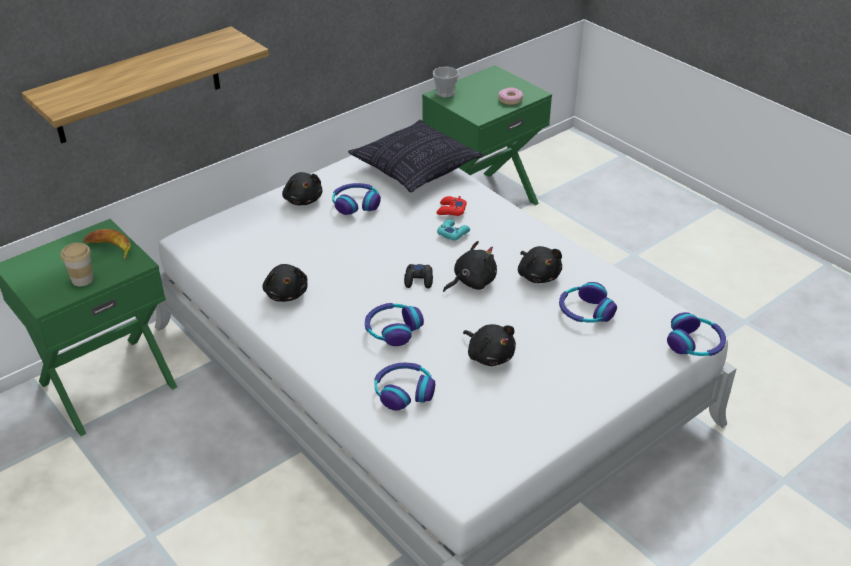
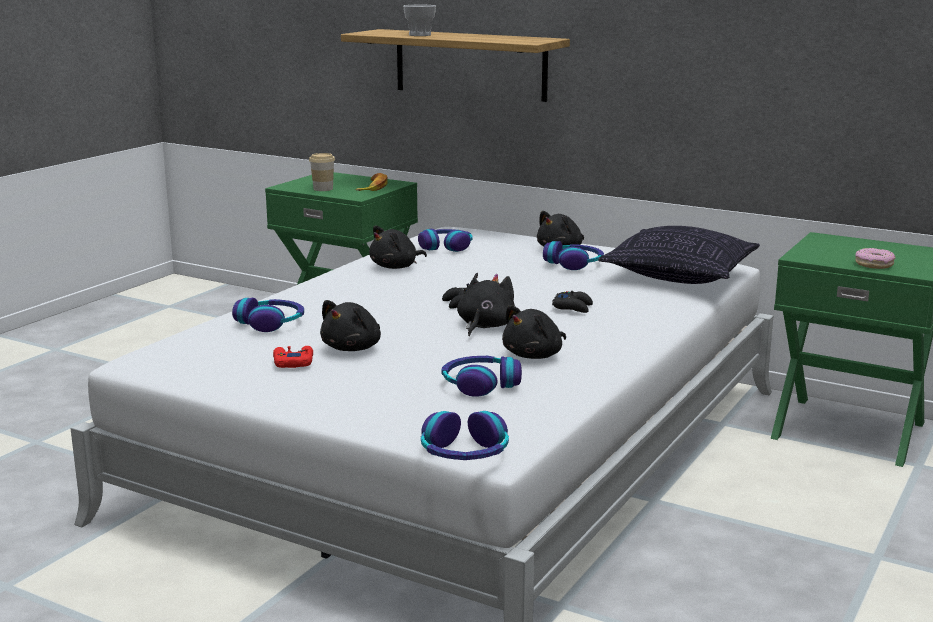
camera: 70 degrees right, 20 degrees down
(392, 329) = (365, 304): headphones -> headphones (446, 247)
(445, 93) = (831, 239): cup -> cup (420, 35)
(451, 210) = (616, 299): red game controller -> red game controller (293, 363)
(453, 233) = (573, 307): turquoise game controller -> black game controller
(471, 282) = (484, 326): black plush toy -> black plush toy turned 105 degrees counterclockwise

